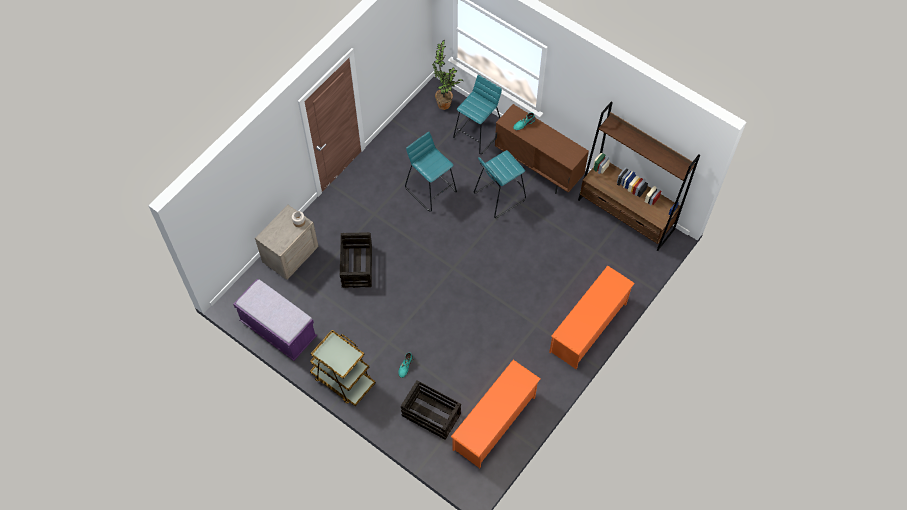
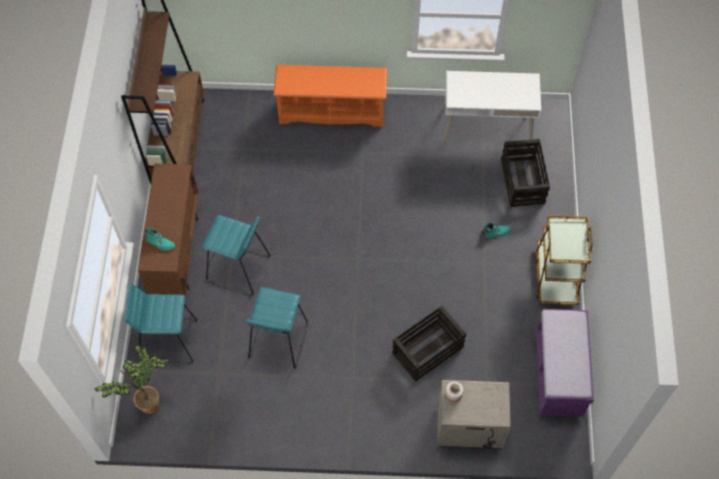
camera: 125 degrees left, 0 degrees up
(494, 423) = (486, 129): orange shoe rack -> white desk

